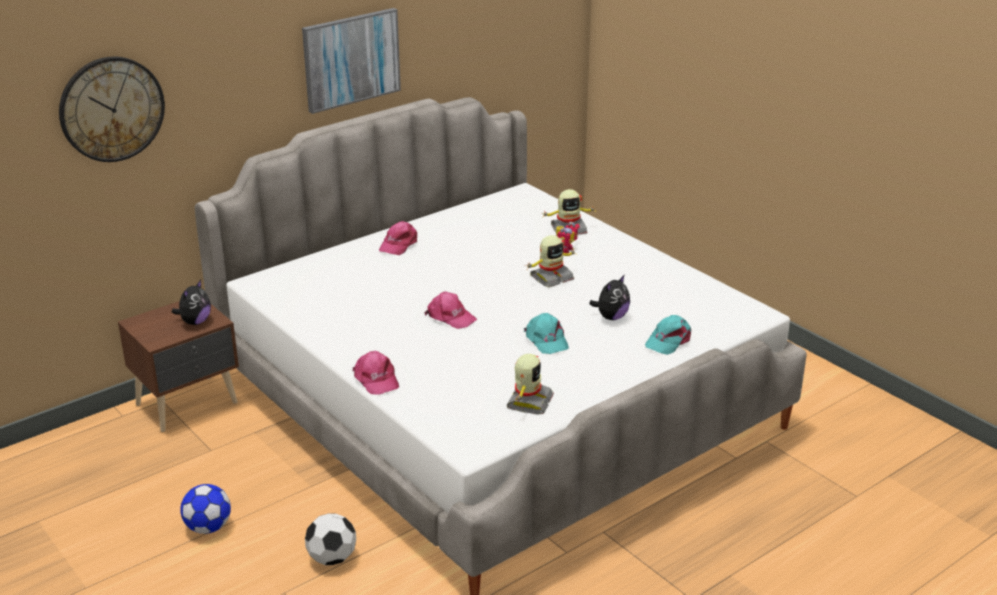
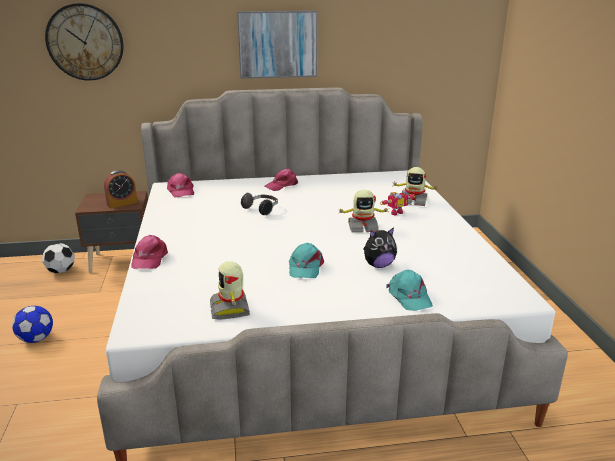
camera: 30 degrees right, 5 degrees down
(195, 322) = (122, 203): plush toy -> alarm clock
(332, 558) = (74, 391): football -> football (61, 271)
(418, 284) = (261, 209): none -> headphones
(450, 317) = (256, 233): pink cap -> pink cap (180, 191)
(528, 402) = (231, 308): toy robot -> toy robot turned 120 degrees clockwise
(668, 340) = (409, 296): turquoise cap -> turquoise cap turned 90 degrees counterclockwise

